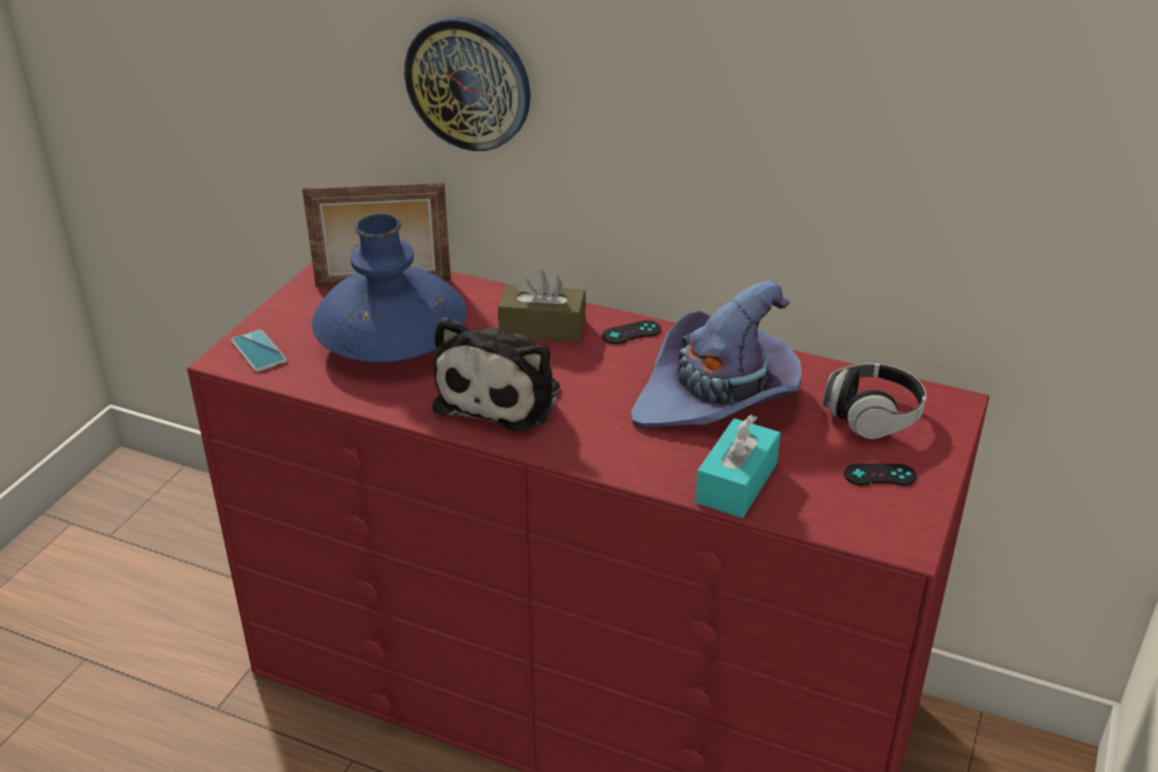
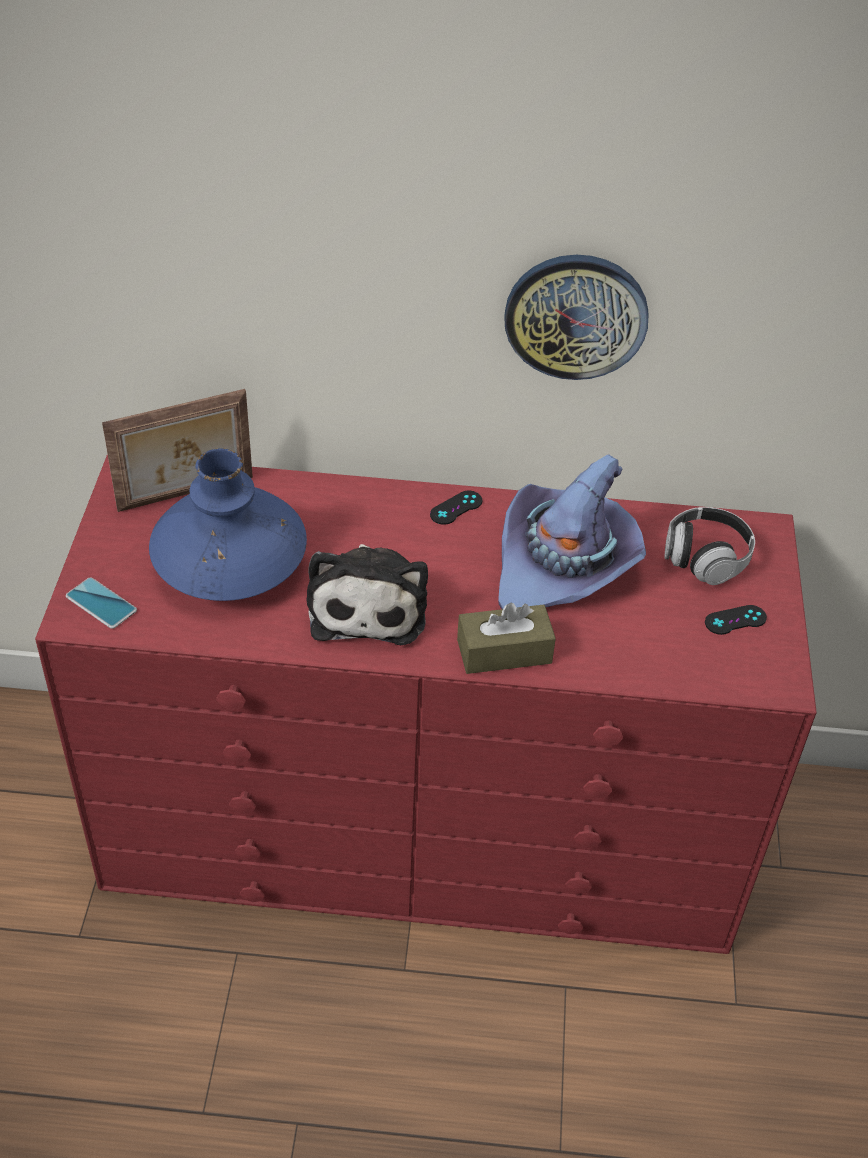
camera: 20 degrees left, 10 degrees up
(469, 83) = (262, 289): wall clock -> wall clock (576, 316)
(542, 328) = (370, 518): brown tissue box -> brown tissue box (504, 651)
(736, 483) = (620, 655): turquoise tissue box -> none

